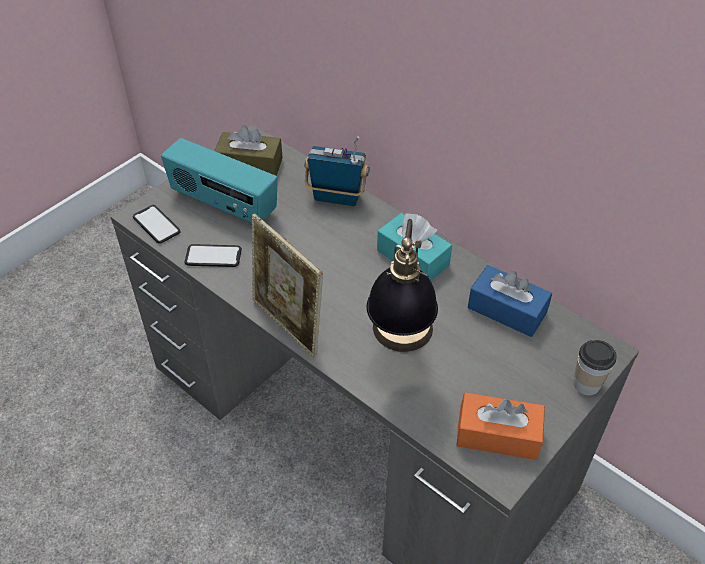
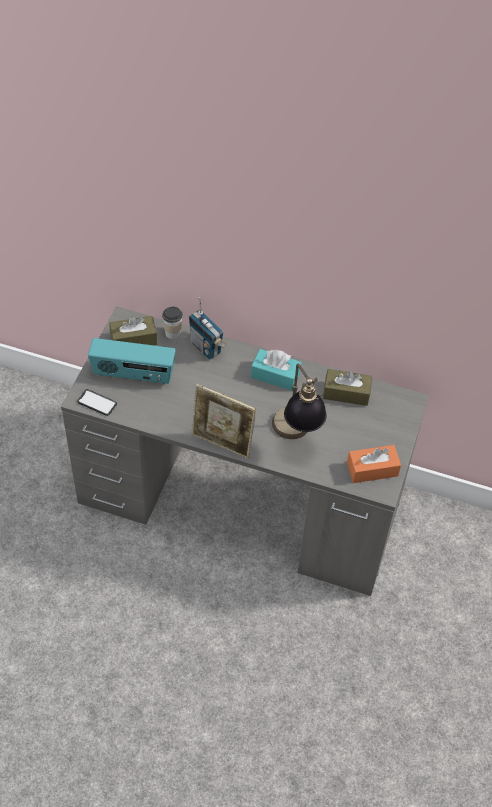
camera: 25 degrees left, 5 degrees up
(213, 256) = (149, 413): phone -> none
(337, 198) = (206, 347): radio -> radio turned 120 degrees counterclockwise
(507, 310) = (346, 393): blue tissue box -> brown tissue box
(586, 384) = (408, 424): cup -> cup (173, 333)

